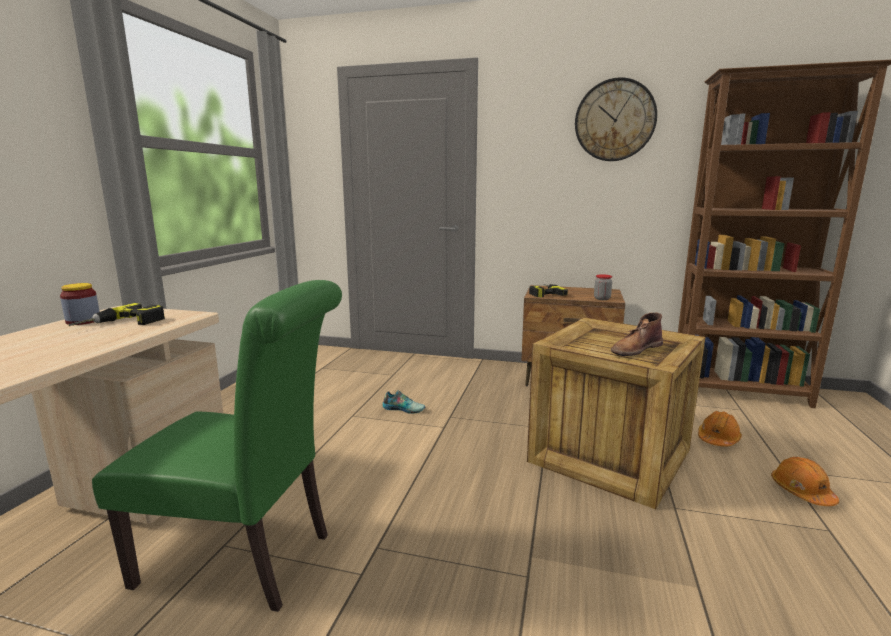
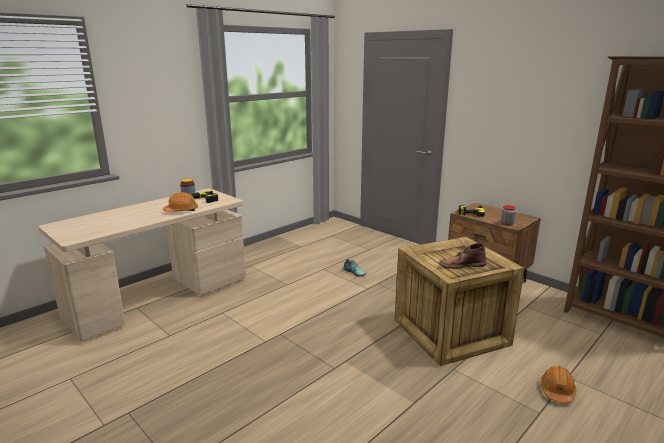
camera: 30 degrees right, 5 degrees up
(246, 560) = (226, 321): green chair -> none
(614, 120) = (548, 82): wall clock -> none
(718, 439) = (546, 346): orange hard hat -> orange hard hat (181, 210)

